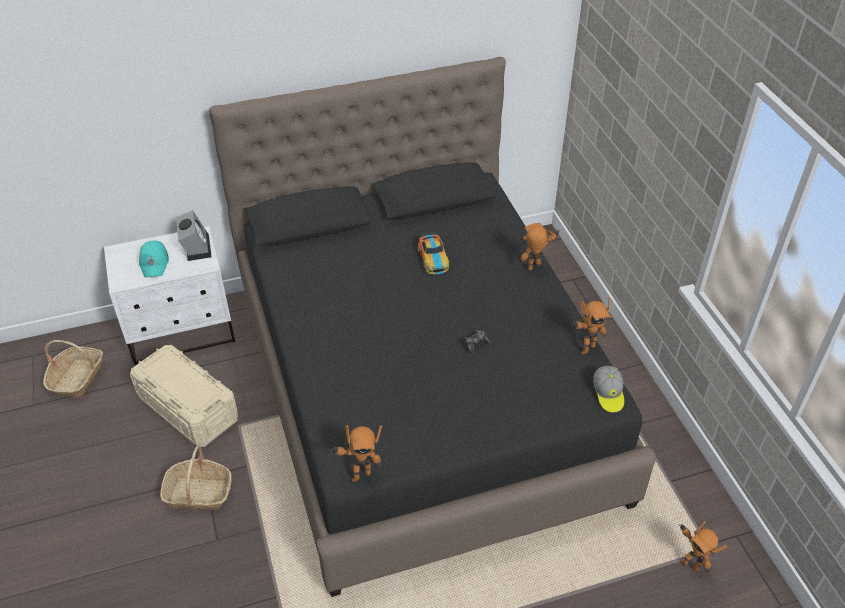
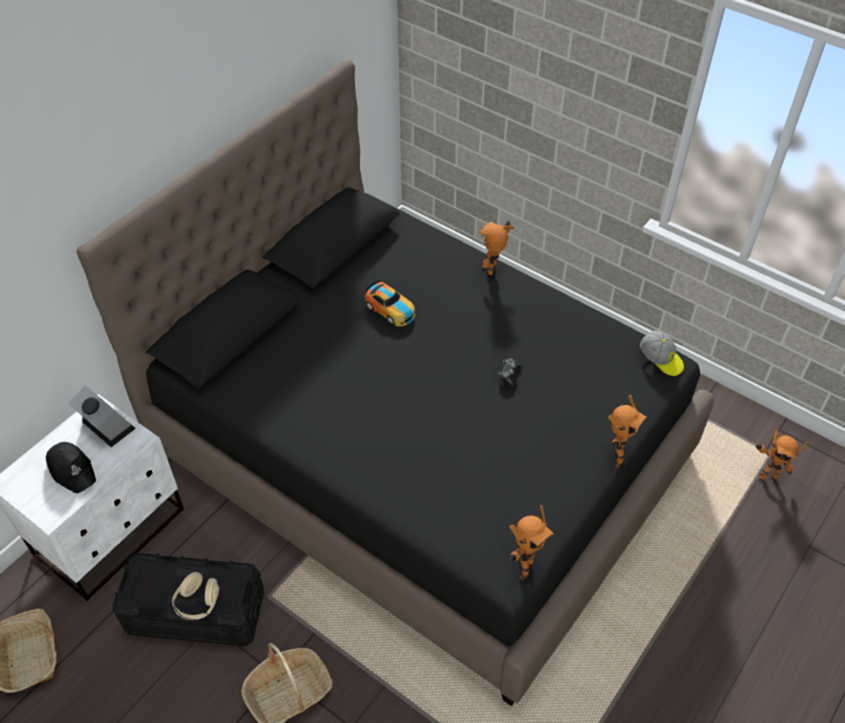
camera: 35 degrees left, 5 degrees up
(155, 262) = (72, 470): turquoise cap -> black cap
(178, 394) = (198, 603): none -> beige headphones
(188, 408) = (195, 611): beige storage box -> black storage box
(585, 348) = (605, 326): toy robot -> toy robot (615, 458)

